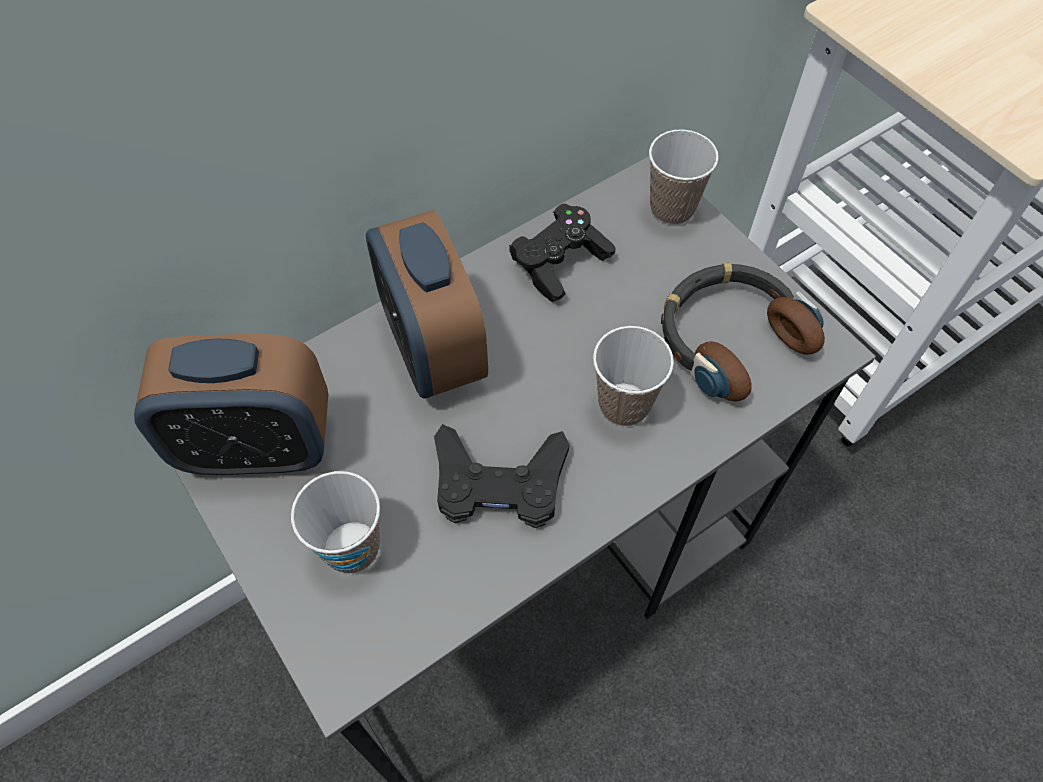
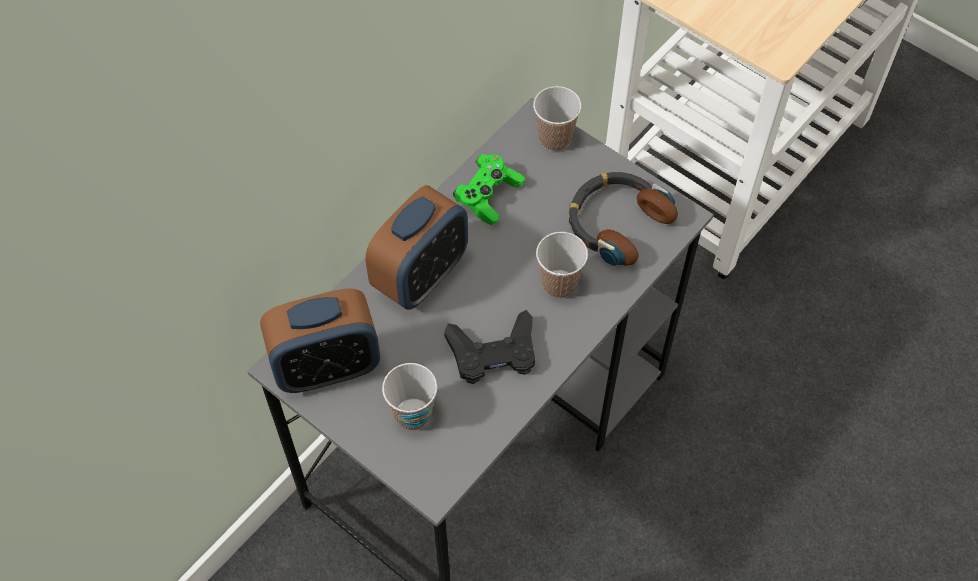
camera: 15 degrees left, 0 degrees up
(433, 349) = (421, 276): alarm clock -> alarm clock turned 105 degrees counterclockwise
(560, 263) = (488, 196): black game controller -> green game controller

